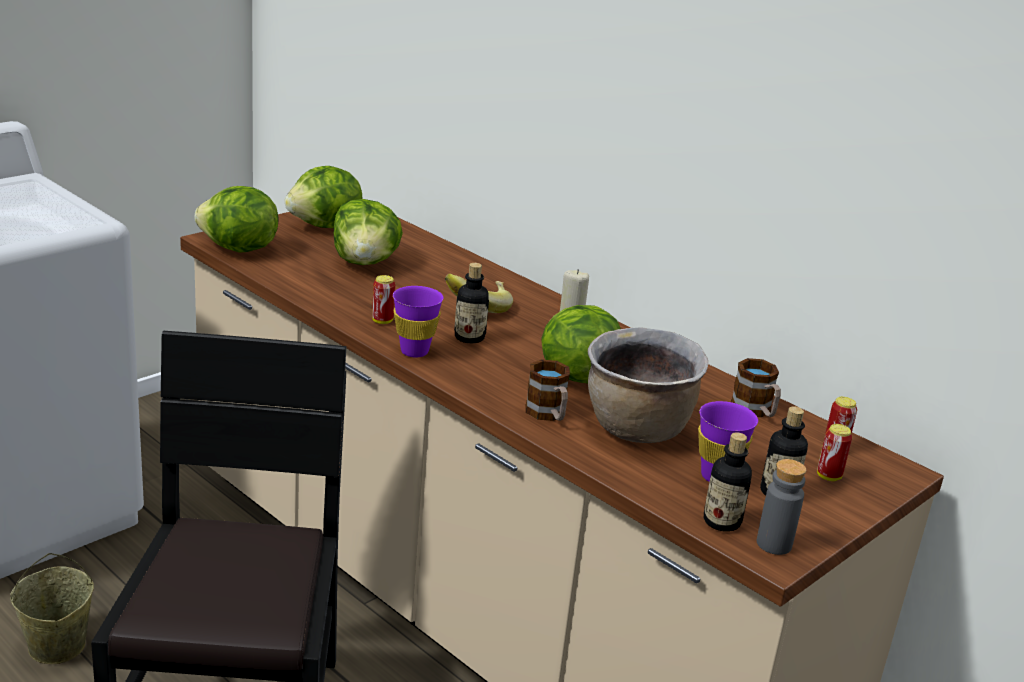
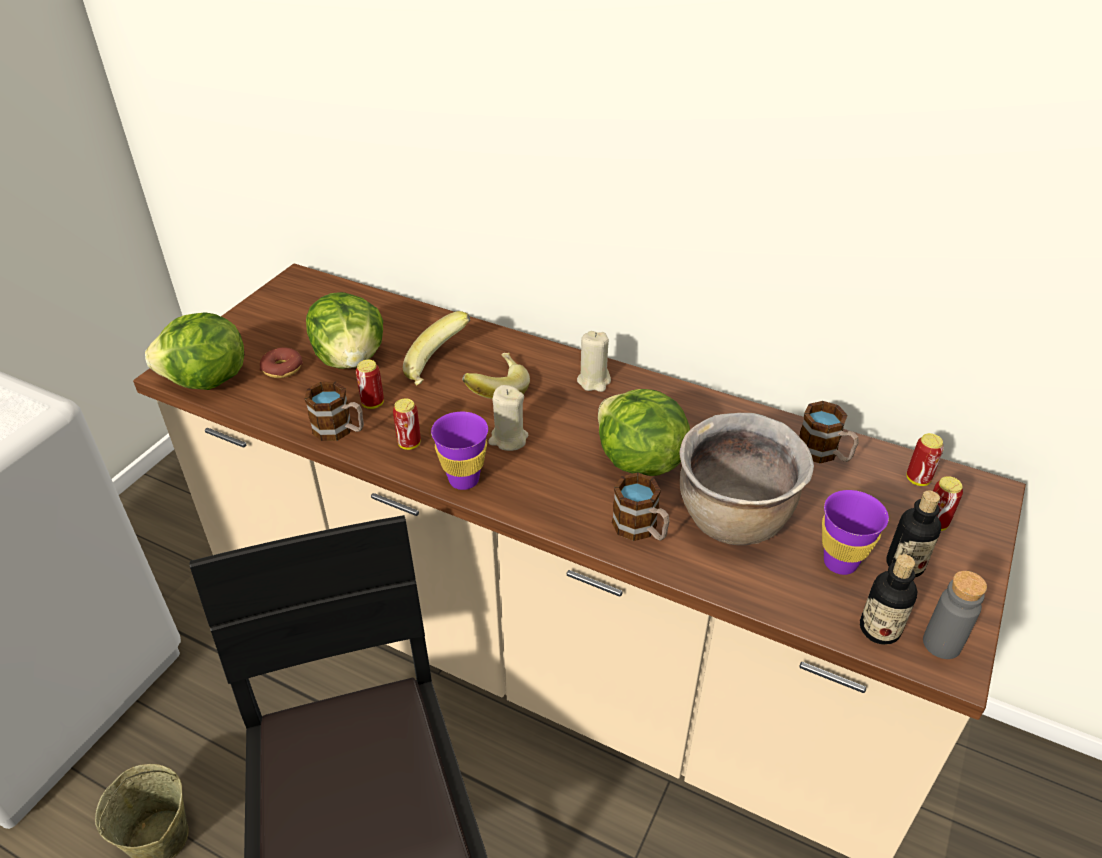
camera: 15 degrees left, 15 degrees up
(304, 255) = (282, 368): none -> donut
(325, 226) = (284, 317): lettuce -> none
(329, 300) = (340, 430): none -> mug
(367, 292) = (373, 403): none -> can
(438, 284) = (439, 368): none -> banana
(469, 337) = (508, 439): bottle -> beige candle

